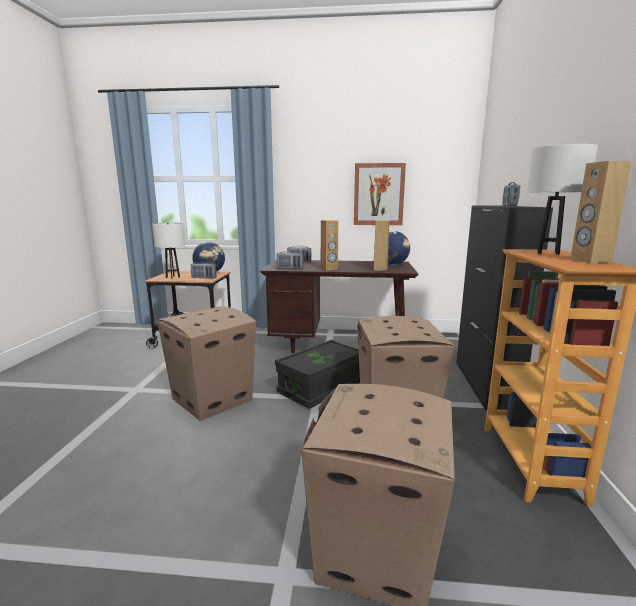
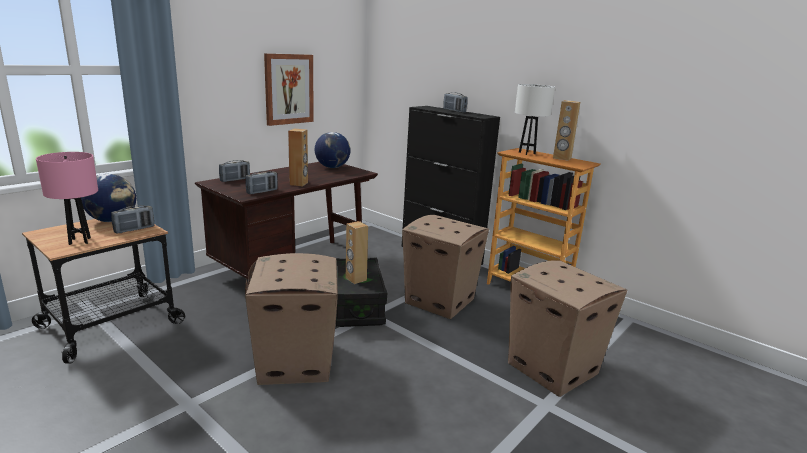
camera: 55 degrees left, 5 degrees up
(173, 277) = (80, 241): white table lamp -> pink table lamp
(380, 269) = (340, 175): brown speaker -> brown speaker (355, 279)

